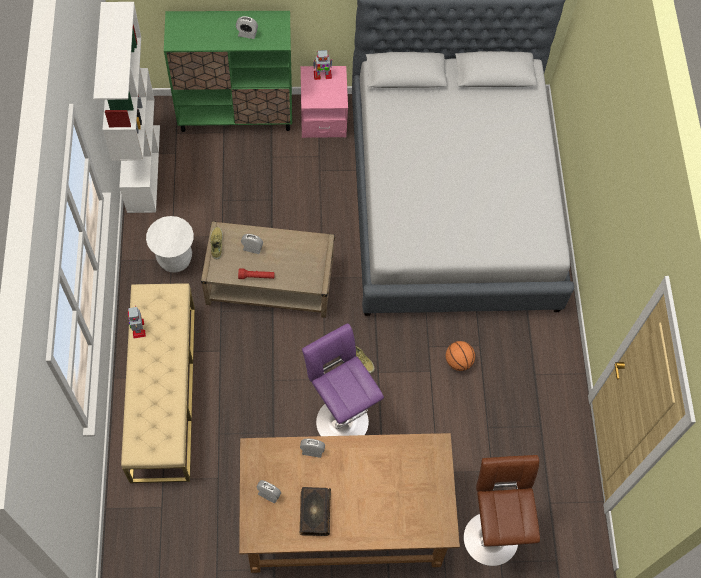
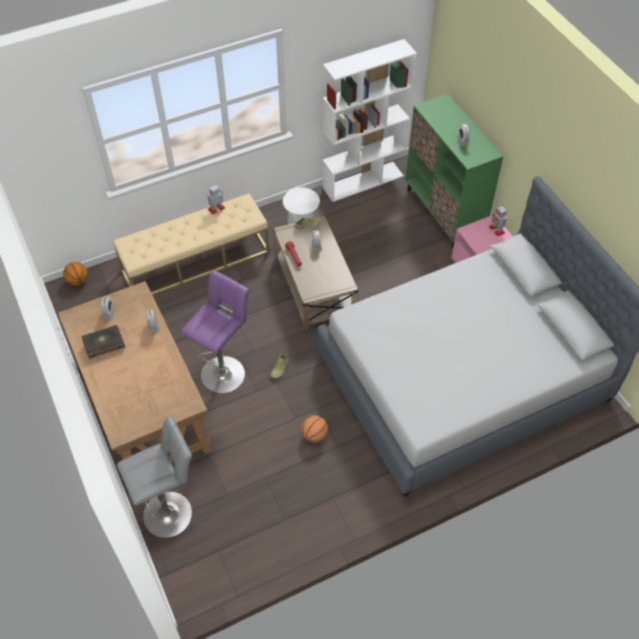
camera: 70 degrees right, 10 degrees down
(119, 540) = (78, 281): none -> basketball
(490, 534) = (171, 512): brown stool -> grey stool

